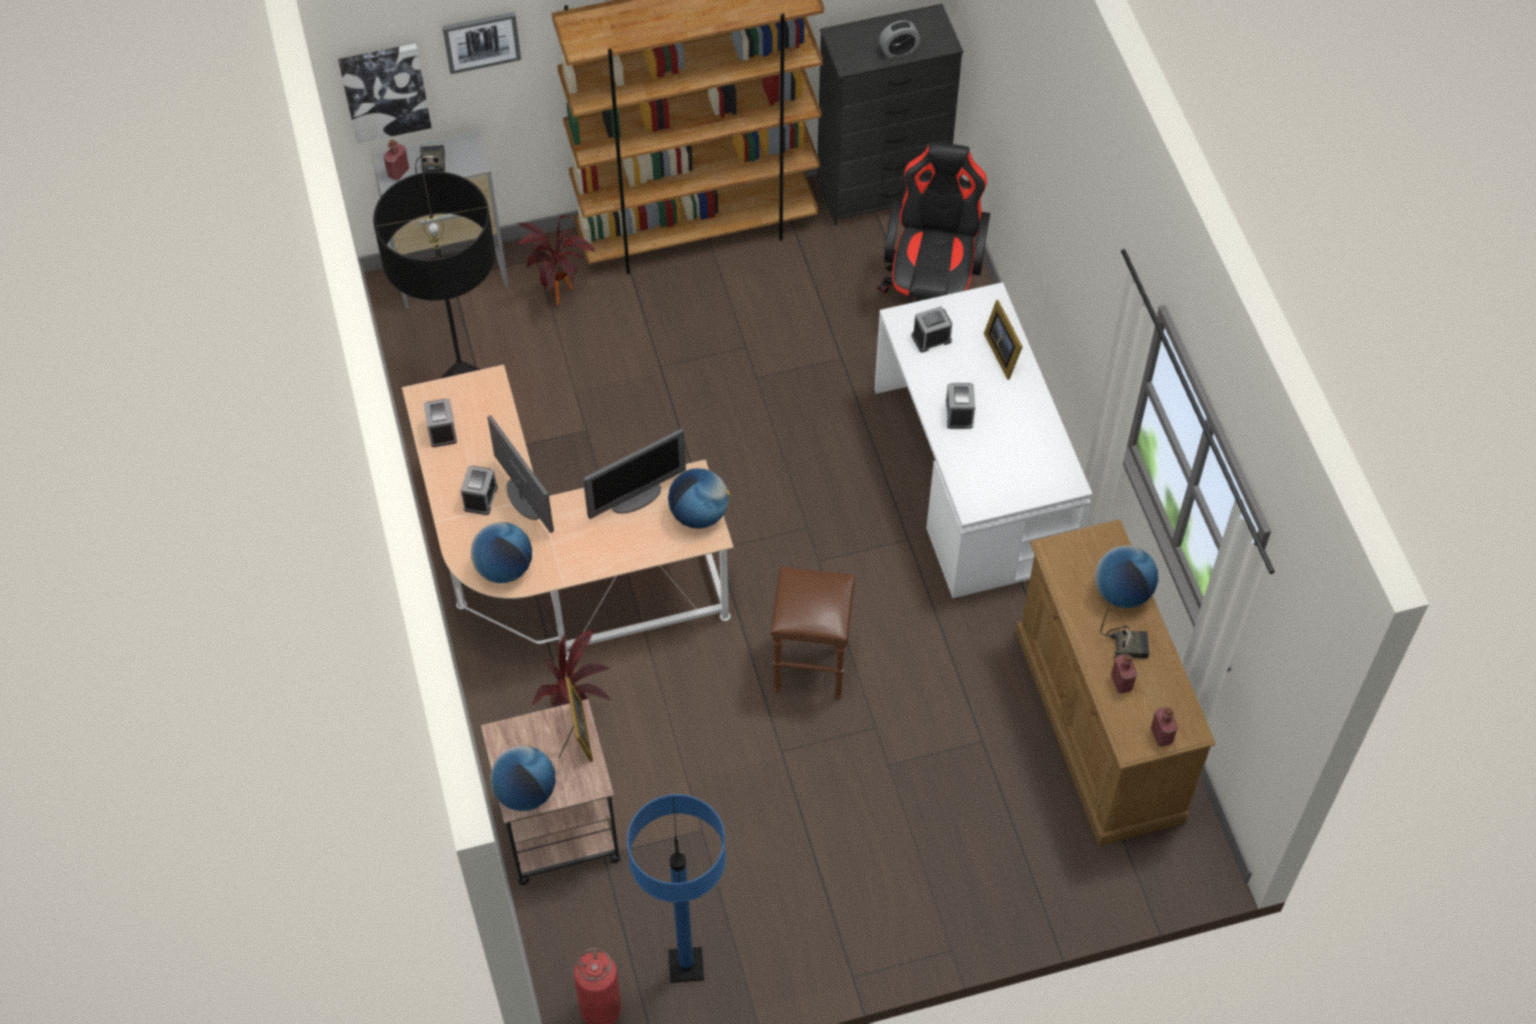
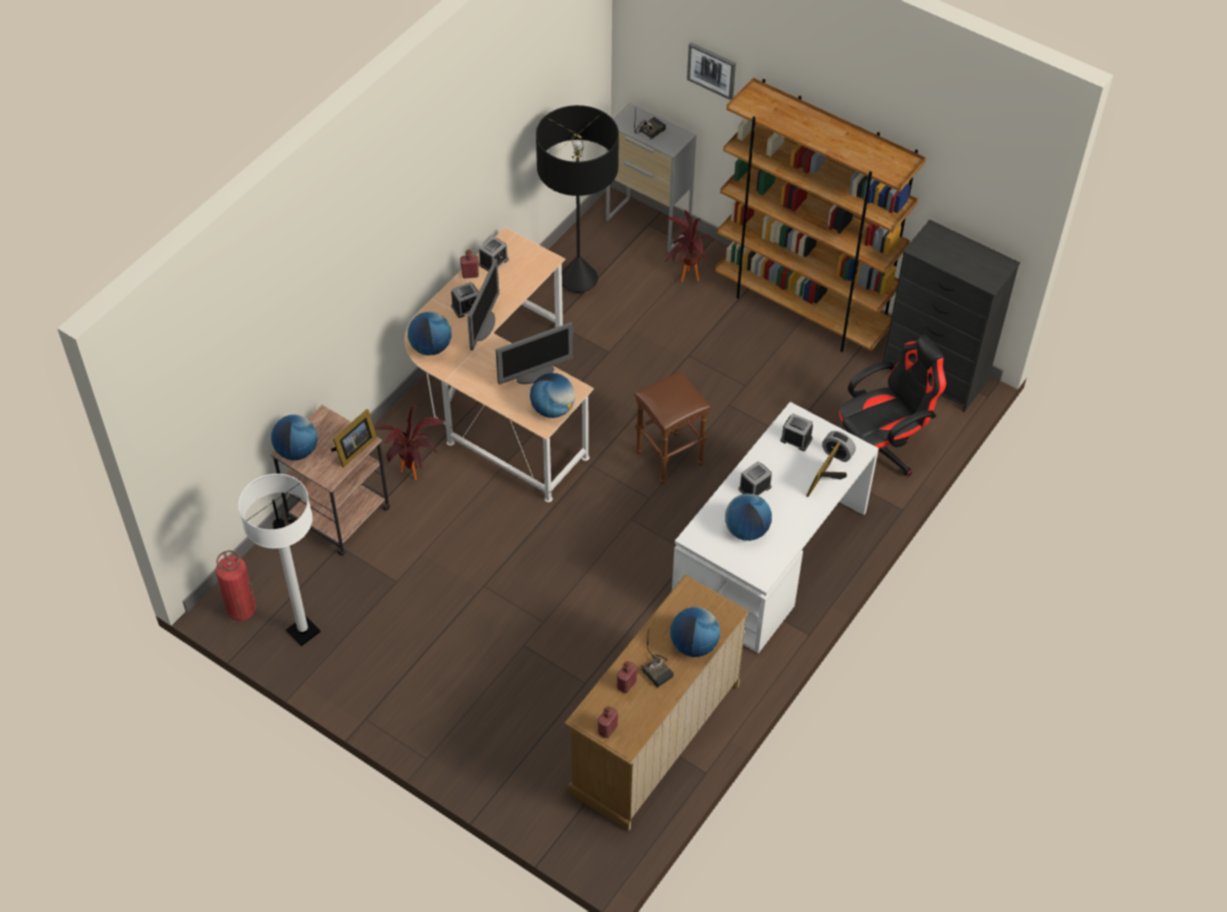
camera: 50 degrees right, 5 degrees down
(385, 91) = (648, 64): picture -> none
(398, 172) = (629, 121): red bottle -> red bottle (470, 274)
(637, 498) = (535, 374): monitor -> monitor turned 45 degrees counterclockwise
(686, 965) = (303, 631): blue floor lamp -> white floor lamp
(812, 668) = (554, 564): brown stool -> brown stool (669, 459)
(898, 50) = (957, 265): alarm clock -> alarm clock (837, 454)
(1004, 457) = (746, 530): none -> globe

